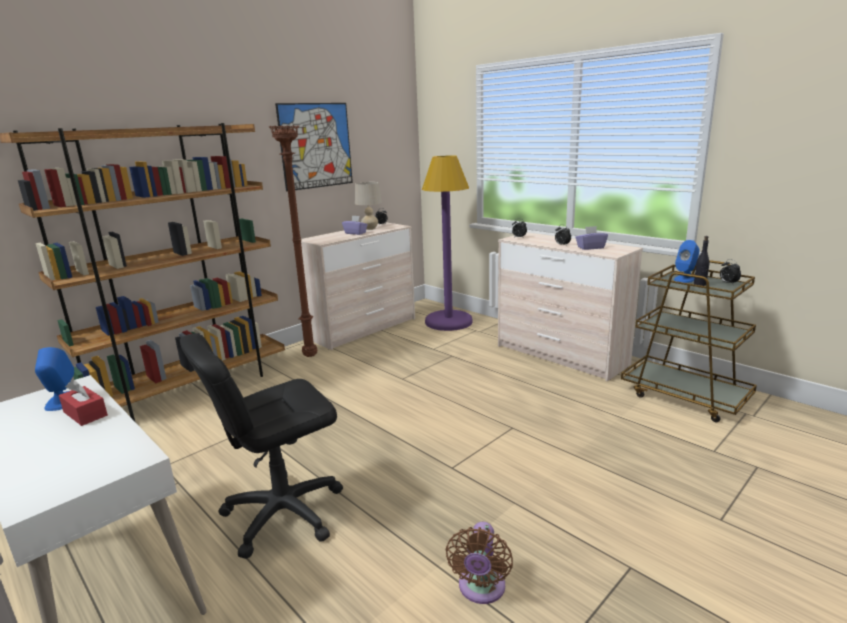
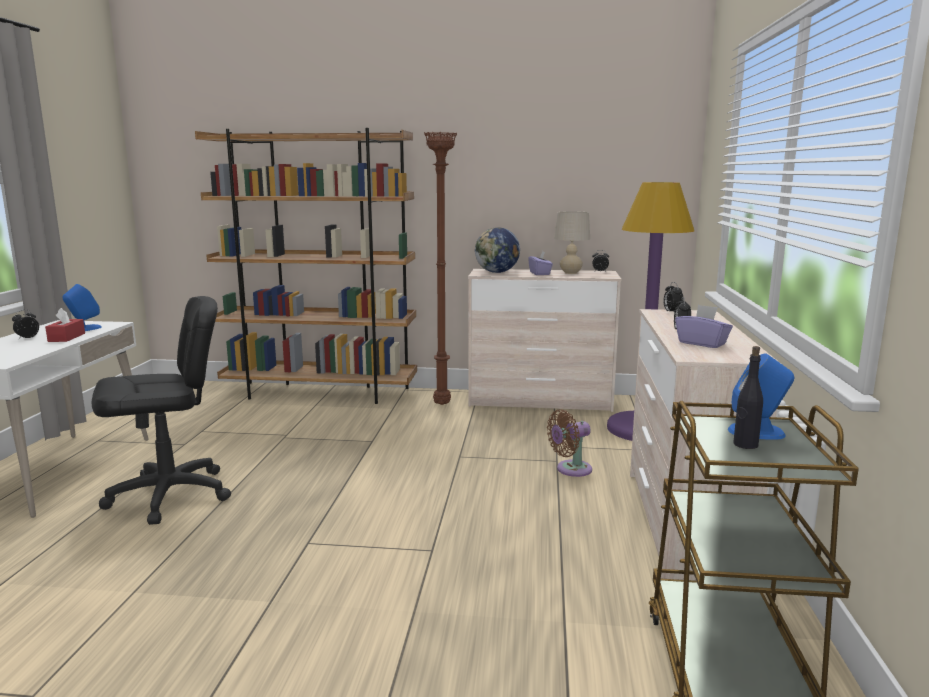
camera: 50 degrees right, 5 degrees down
(283, 513) = (170, 495): black office chair -> black office chair turned 135 degrees clockwise
(316, 146) = (520, 160): picture -> none
(326, 238) = (497, 272): none -> globe
(481, 589) = (109, 627): brown fan -> brown fan (570, 470)
(728, 283) = (803, 463): alarm clock -> alarm clock (27, 338)

